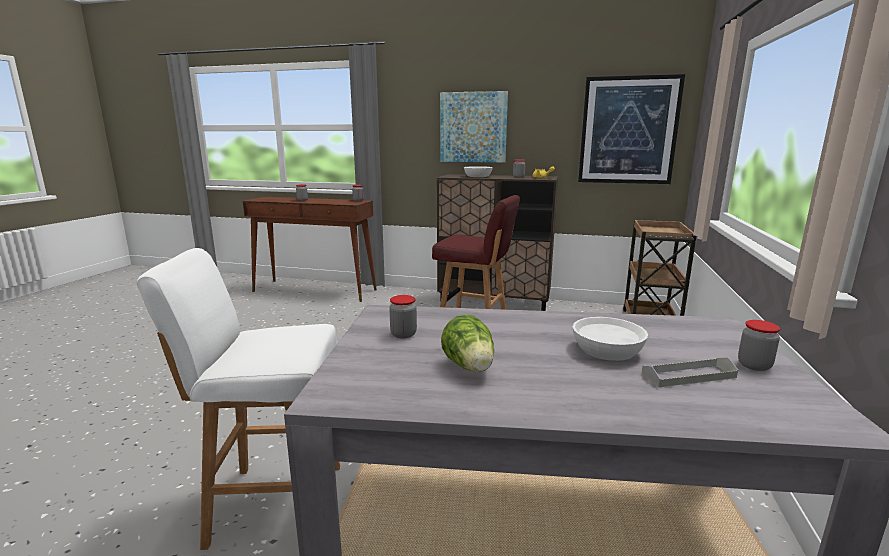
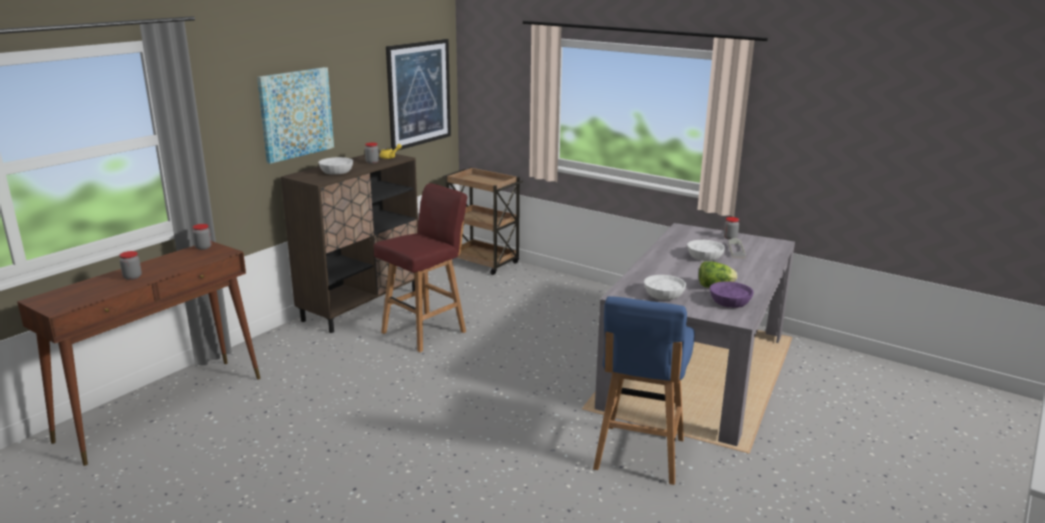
camera: 70 degrees left, 5 degrees up
(273, 503) = (638, 455): white stool -> blue stool
(403, 334) = (663, 294): jar -> white bowl
(406, 384) = (729, 302): none -> purple bowl

